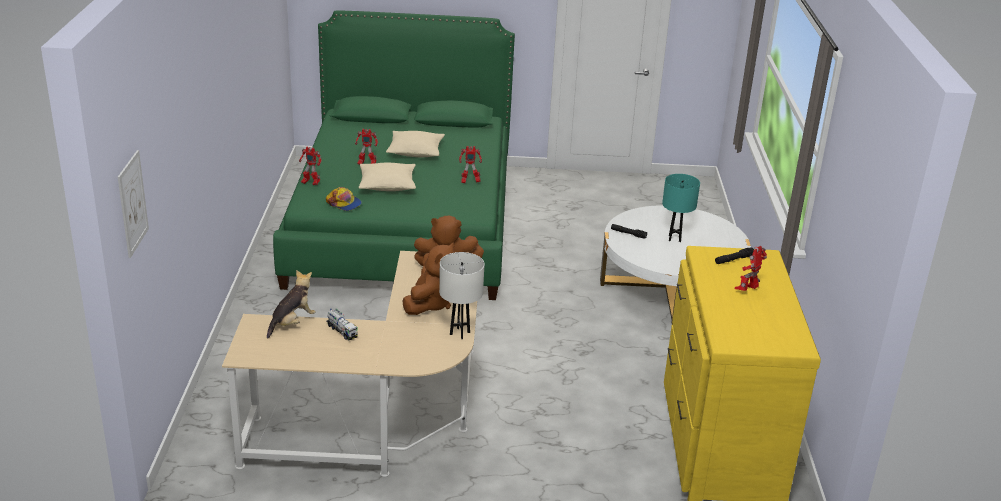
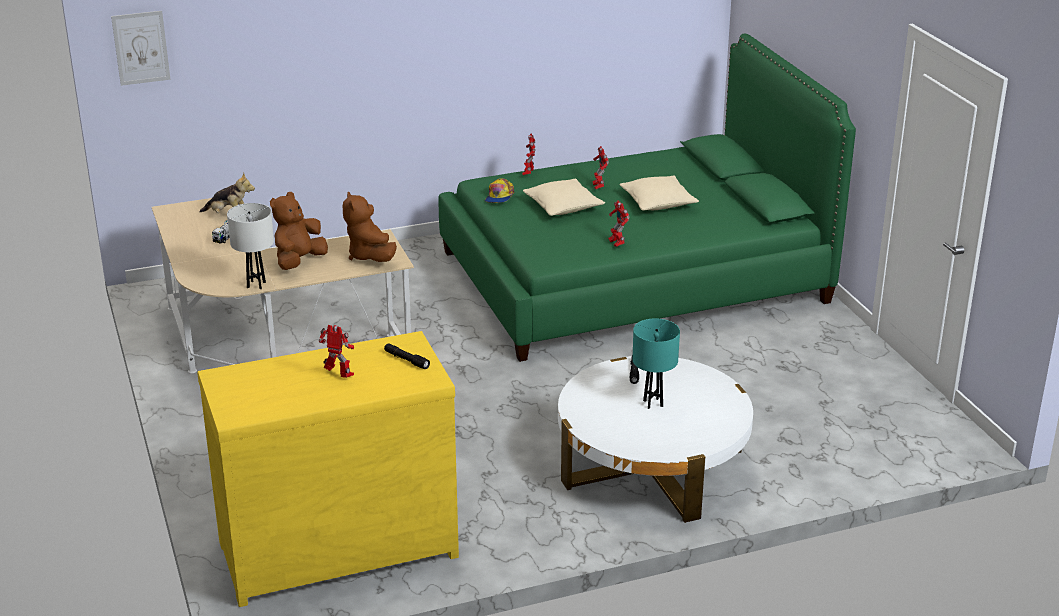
camera: 70 degrees right, 0 degrees up
(429, 304) = (299, 262): brown plush toy -> brown plush toy turned 120 degrees clockwise

